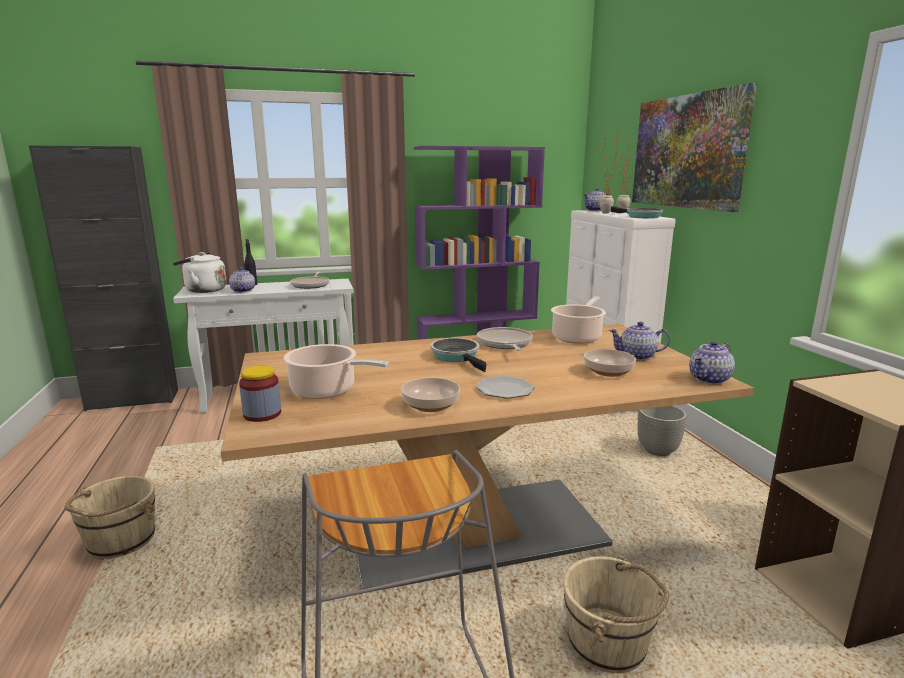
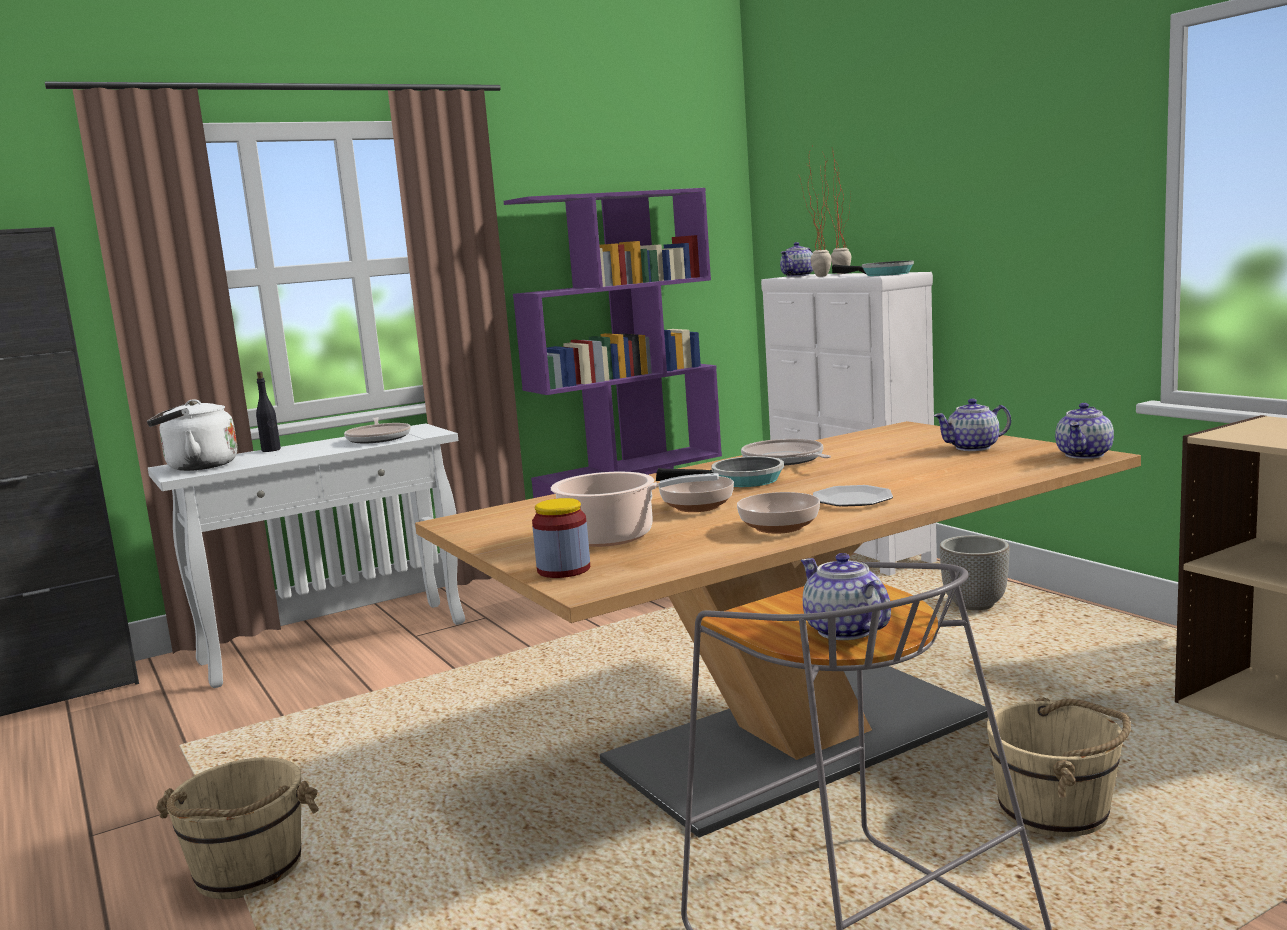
camera: 15 degrees left, 5 degrees down
(242, 291) = (270, 458): teapot -> teapot (843, 630)
(457, 356) = (740, 480): frying pan -> frying pan turned 135 degrees clockwise
(577, 337) = (872, 441): cooking pot -> none
(608, 371) = (956, 465): bowl -> bowl (698, 506)
(687, 152) = (933, 177): picture -> none

